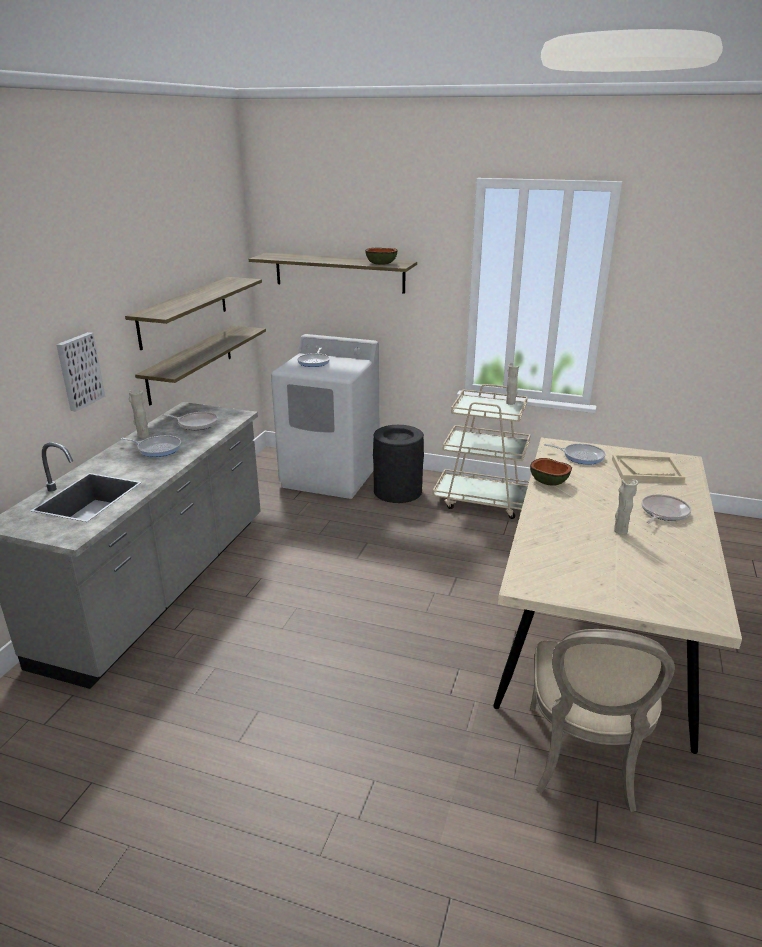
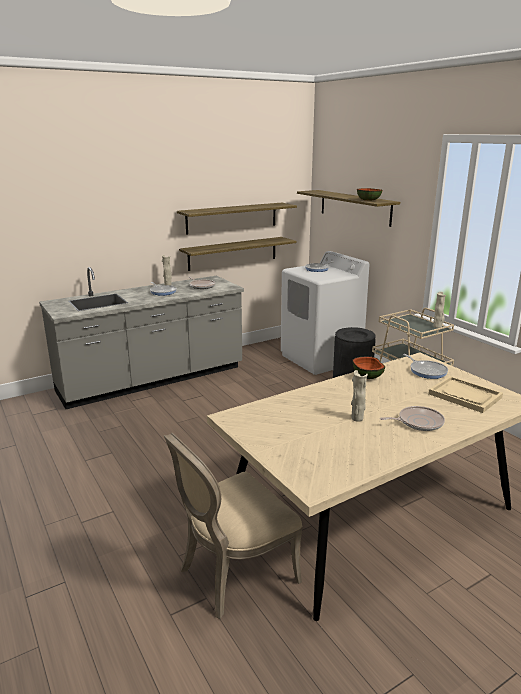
camera: 40 degrees right, 5 degrees down
(79, 371) = (132, 235): picture -> none

